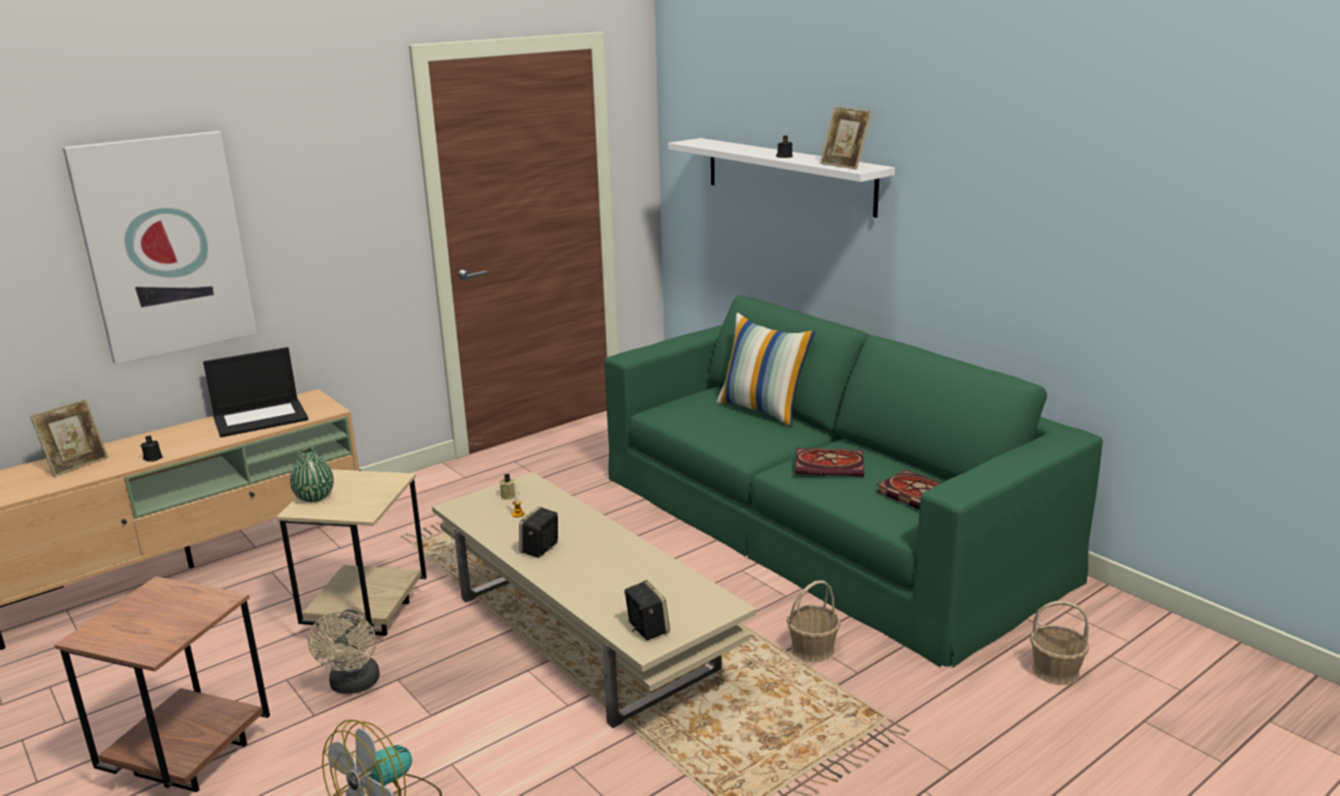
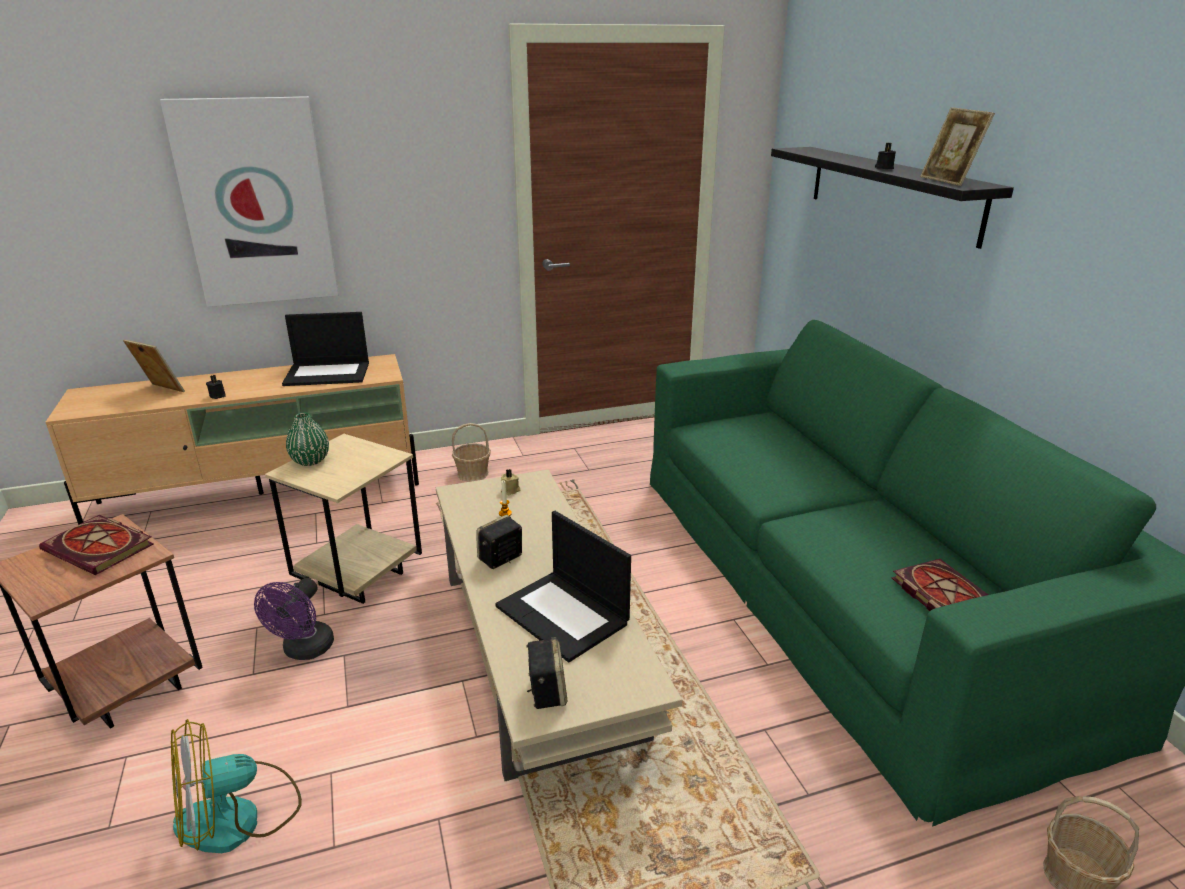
camera: 20 degrees right, 5 degrees up
(77, 465) = (161, 391): picture frame -> picture frame turned 120 degrees counterclockwise
(354, 685) = (304, 651): beige fan -> purple fan
(625, 576) = (564, 615): none -> laptop
(763, 410) = (807, 448): pillow -> none
(788, 175) = (891, 192): white shelf -> black shelf
(813, 649) = (768, 744): basket -> basket (473, 474)
(831, 465) = (852, 531): book -> book (102, 548)

